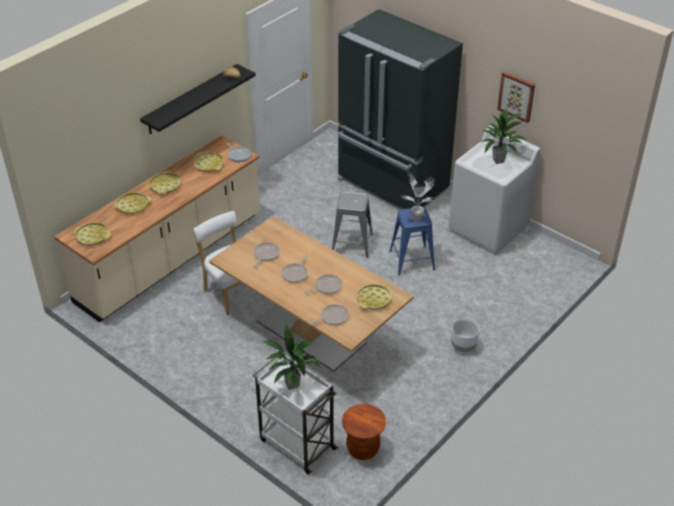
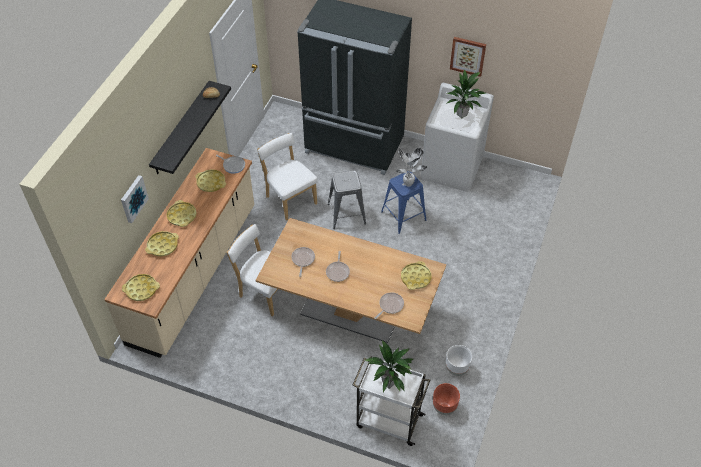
camera: 20 degrees left, 10 degrees up
(113, 146) = (133, 198): none -> picture
(300, 216) = (290, 199): none -> white chair
(326, 287) = (370, 276): frying pan -> none
(363, 449) = (444, 407): brown stool -> brown planter
(463, 347) = (481, 287): white planter -> white planter (457, 369)

